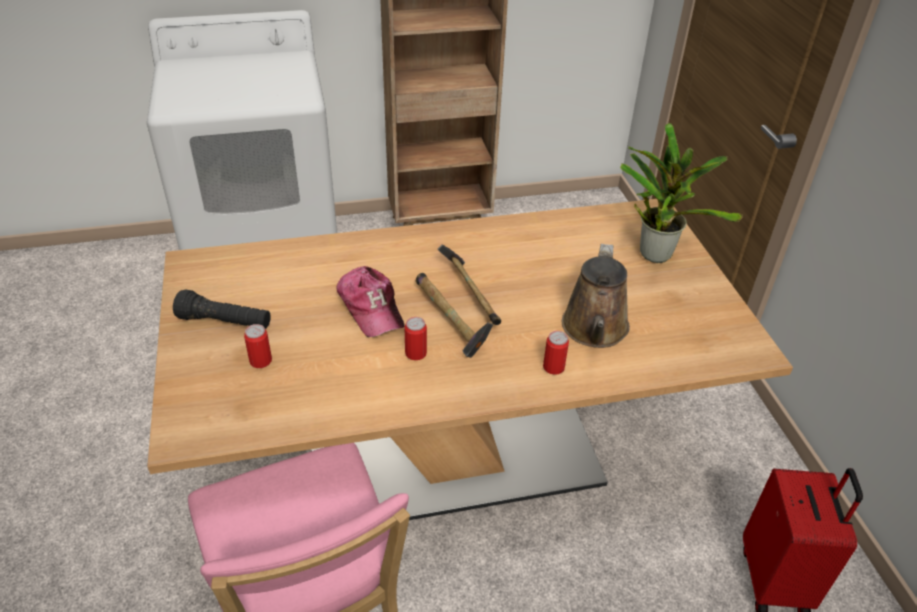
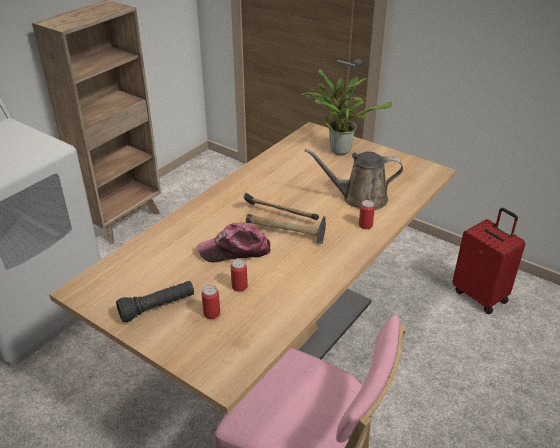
camera: 40 degrees left, 5 degrees down
(371, 308) = (235, 250): cap -> cap turned 150 degrees clockwise
(416, 353) = (292, 258): can -> can (239, 286)
(594, 330) = (360, 198): brown watering can -> brown watering can turned 120 degrees clockwise

